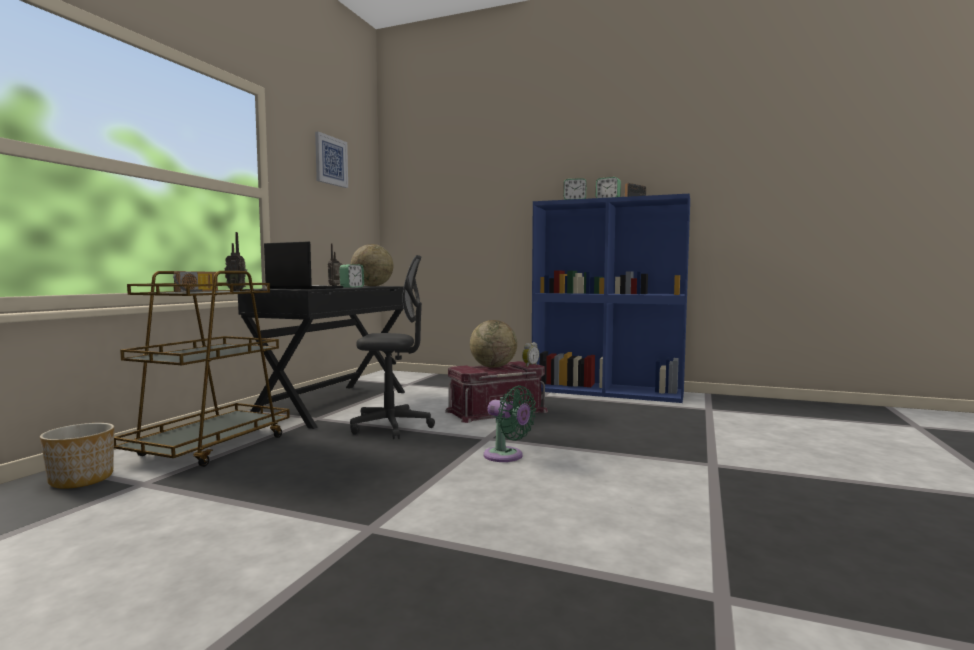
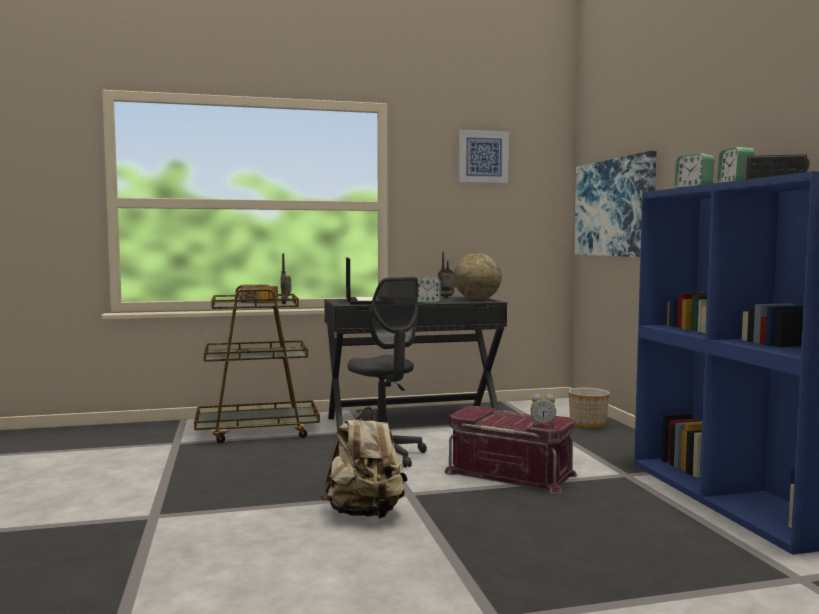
camera: 55 degrees right, 0 degrees up
(82, 479) = (170, 430): planter -> planter (588, 424)
(440, 215) = (614, 208): none -> picture
(493, 367) = (512, 416): globe -> none
(506, 456) = (366, 514): green fan -> beige backpack

